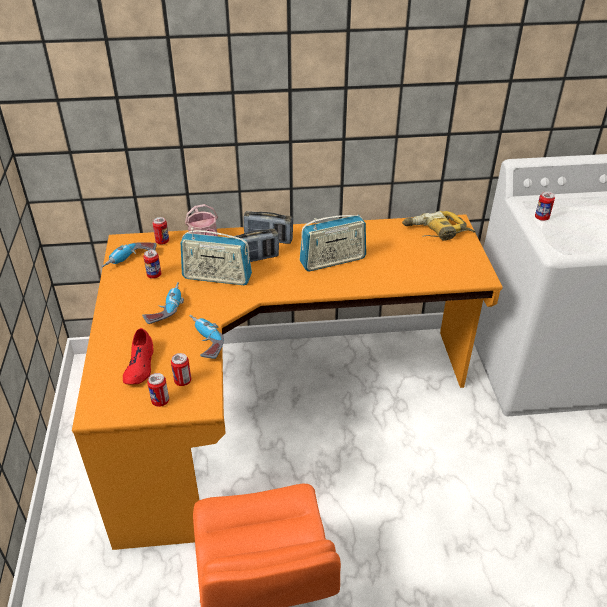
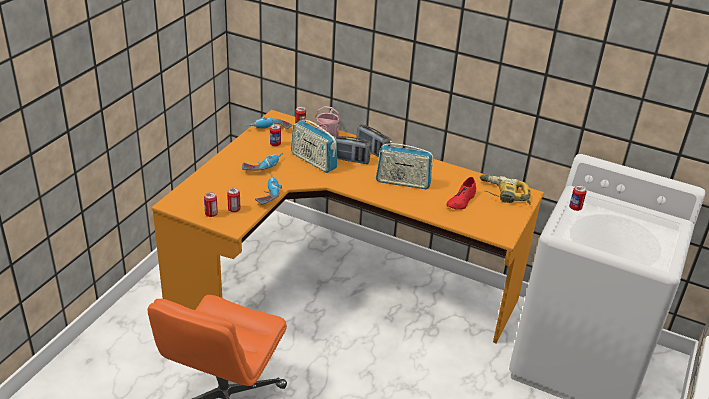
camera: 30 degrees right, 5 degrees down
(140, 365) = (218, 190): red shoe -> red shoe (461, 200)

